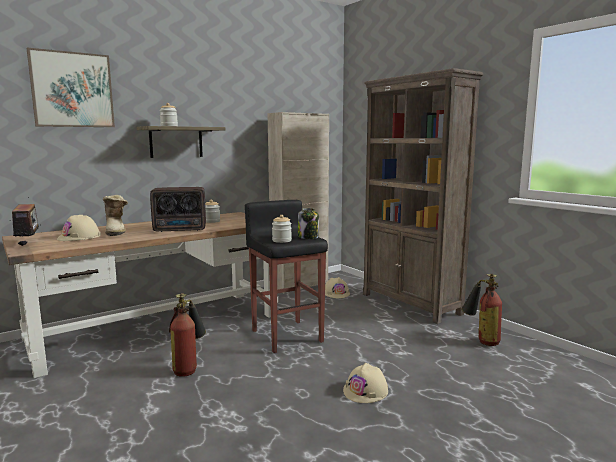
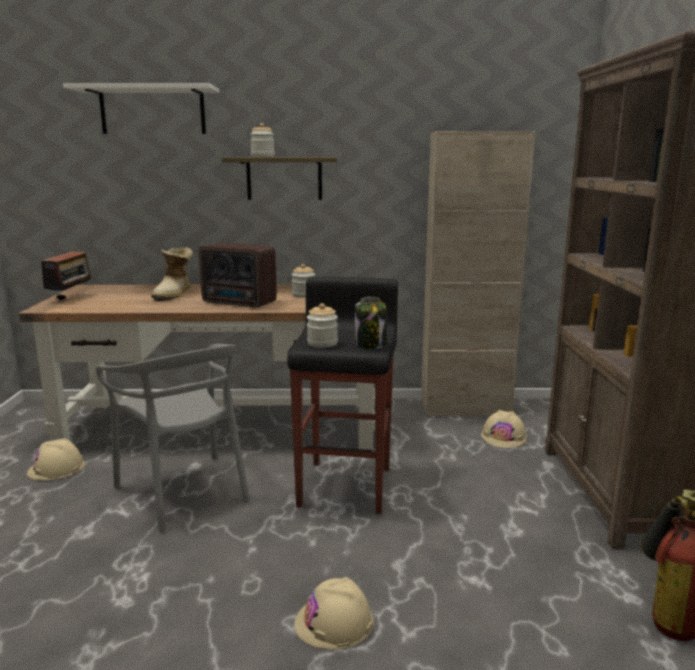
camera: 35 degrees right, 5 degrees up
(72, 90) = (152, 111): picture -> white shelf
(79, 237) = (127, 297): beige hard hat -> beige hard hat (56, 468)
(189, 367) = (184, 491): fire extinguisher -> grey chair

